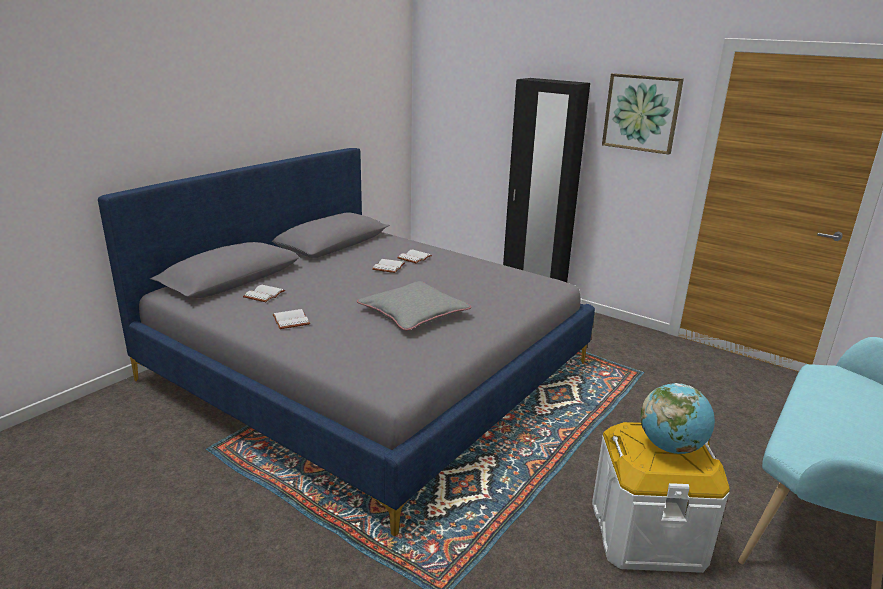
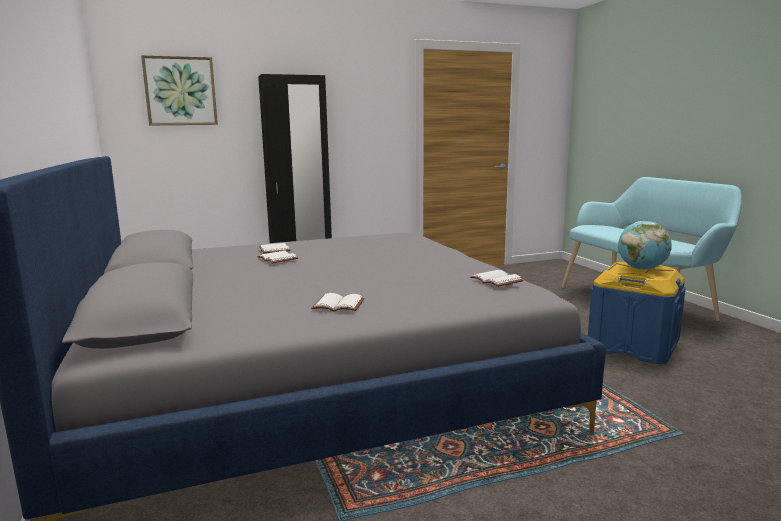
camera: 55 degrees left, 10 degrees down
(264, 294) = (238, 307): white book -> white book (495, 280)
(413, 313) = (399, 268): grey pillow -> none
(641, 113) = (365, 100): picture -> picture (180, 91)
(647, 534) = (633, 346): white storage box -> blue storage box

